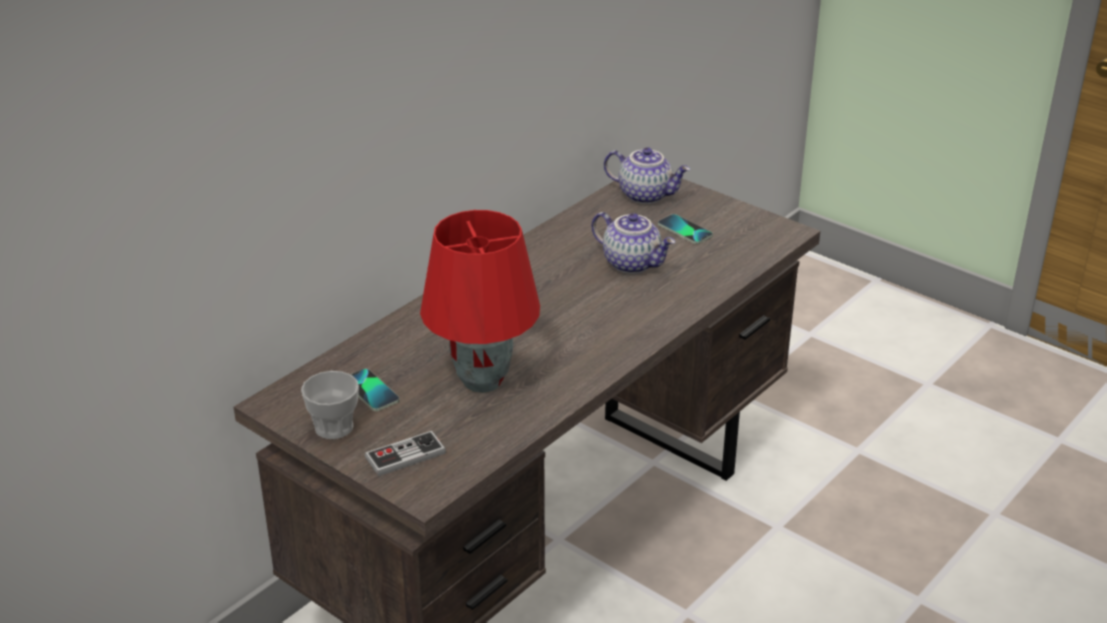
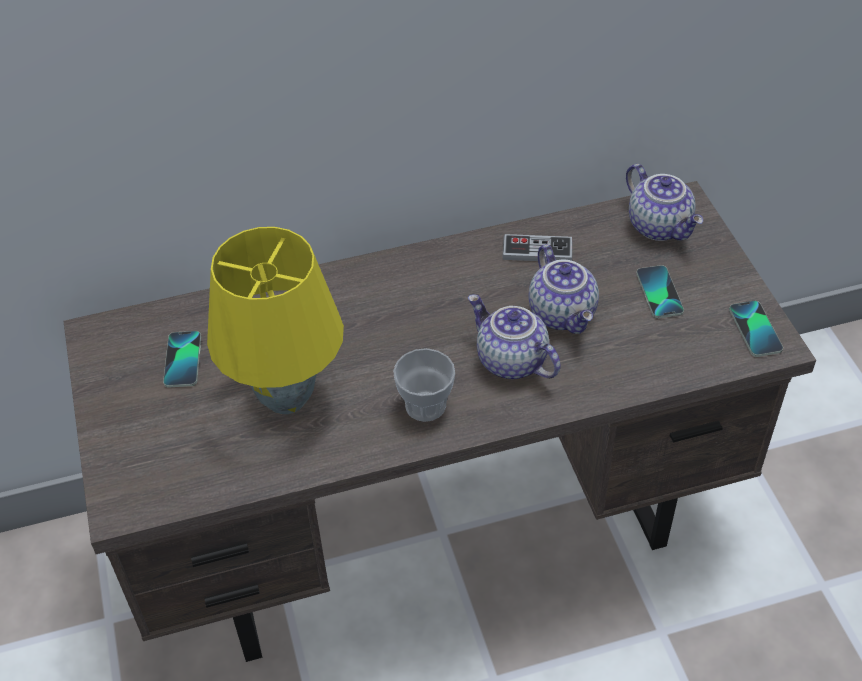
camera: 35 degrees right, 15 degrees up
(334, 427) = (117, 387): cup -> cup (425, 405)
(405, 455) = (144, 454): game controller -> game controller (537, 250)
(484, 381) = (288, 398): red table lamp -> yellow table lamp
(624, 302) = (510, 361): none -> teapot
(767, 228) = (755, 329): none -> phone

